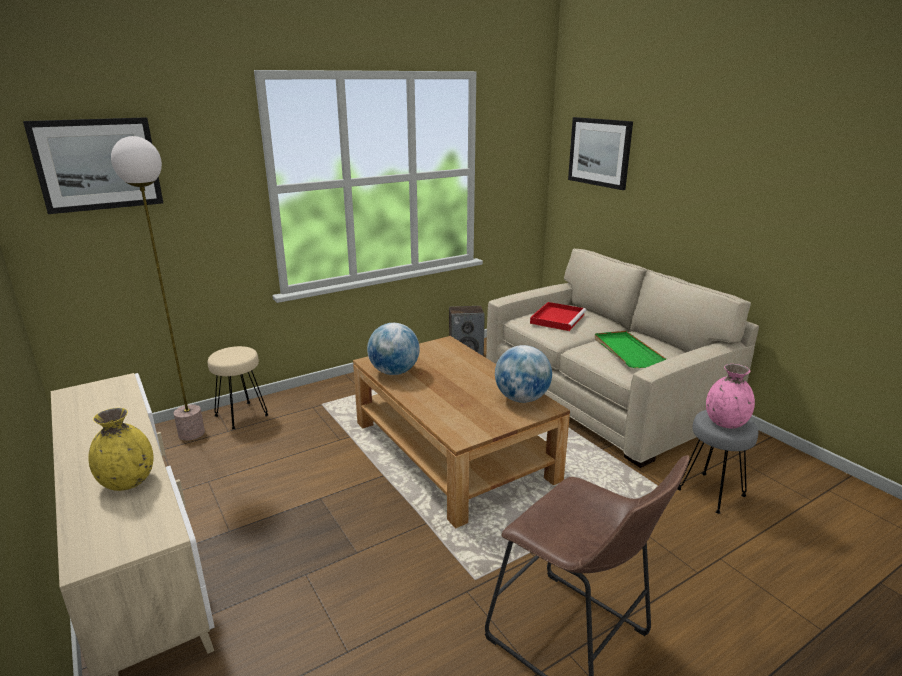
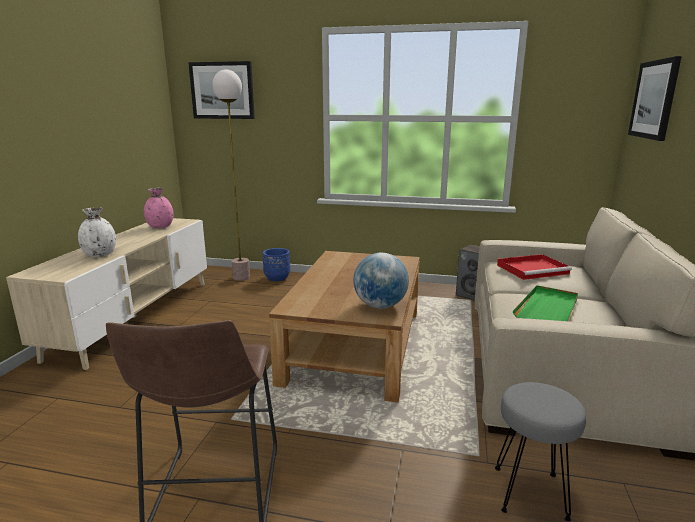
camera: 45 degrees right, 5 degrees down
(128, 482) = (99, 255): yellow vase -> white vase
(242, 415) = (277, 278): beige stool -> blue planter
(394, 372) = (333, 263): globe -> none
(725, 422) = (538, 400): pink vase -> pink vase (160, 227)

